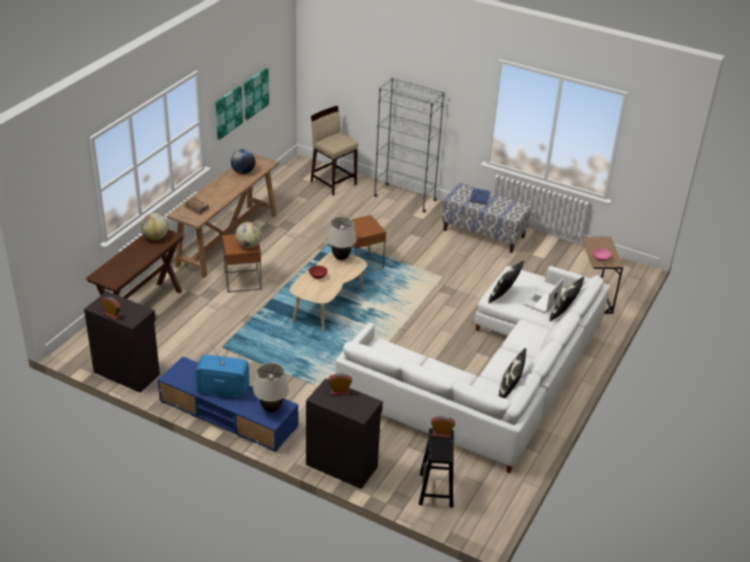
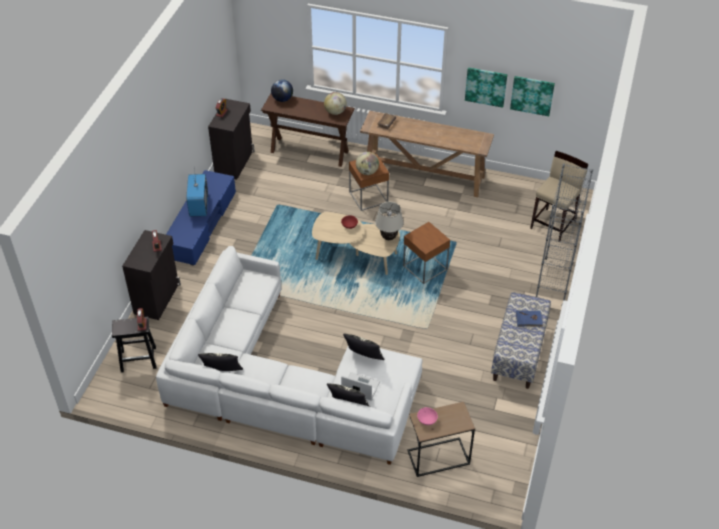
camera: 80 degrees right, 10 degrees up
(243, 172) = (457, 137): globe -> globe (282, 99)
(271, 409) = (183, 235): beige table lamp -> none

